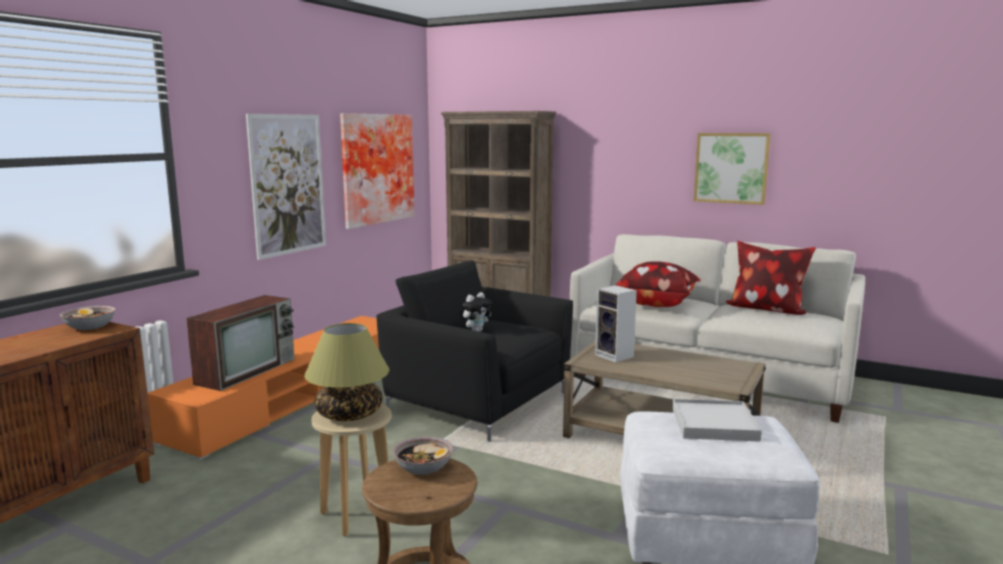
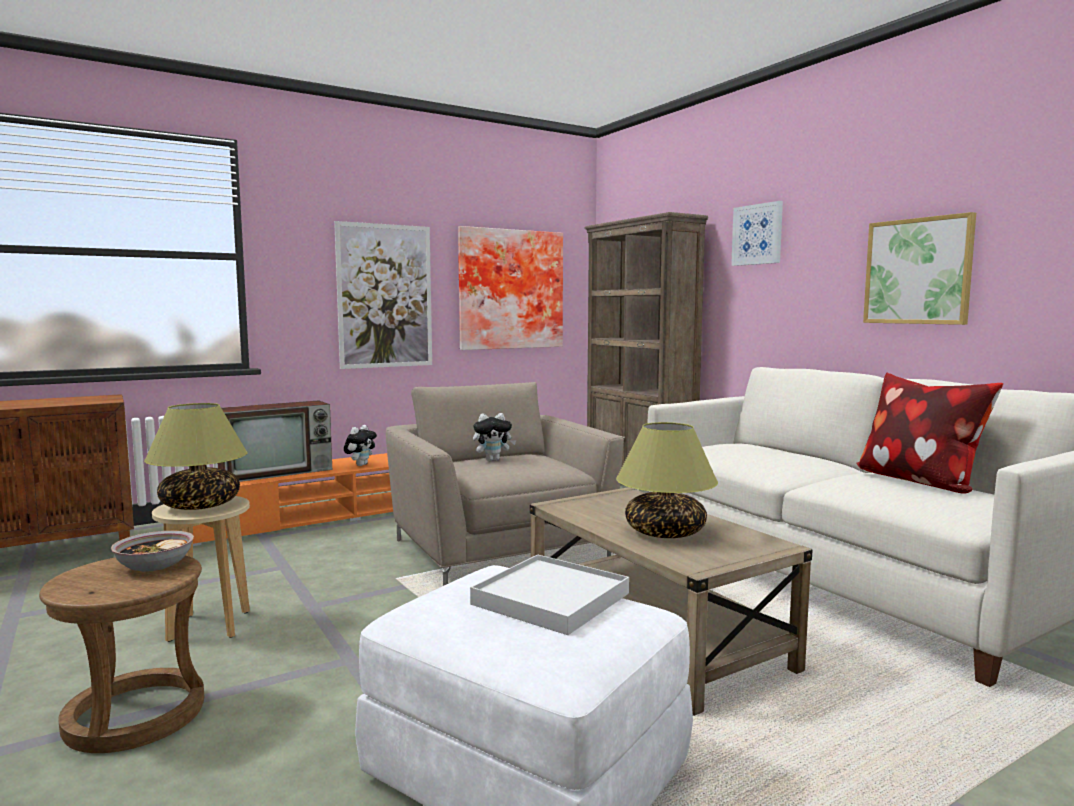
camera: 30 degrees right, 5 degrees down
(90, 327) = (97, 398): bowl -> none
(311, 350) = (361, 465): none -> plush toy
(478, 401) = (500, 549): black armchair -> beige armchair
(602, 131) = (757, 234): none -> picture
(615, 356) = (608, 507): speaker -> none
(656, 304) = (754, 457): pillow -> none
(681, 368) = (666, 533): none -> table lamp

